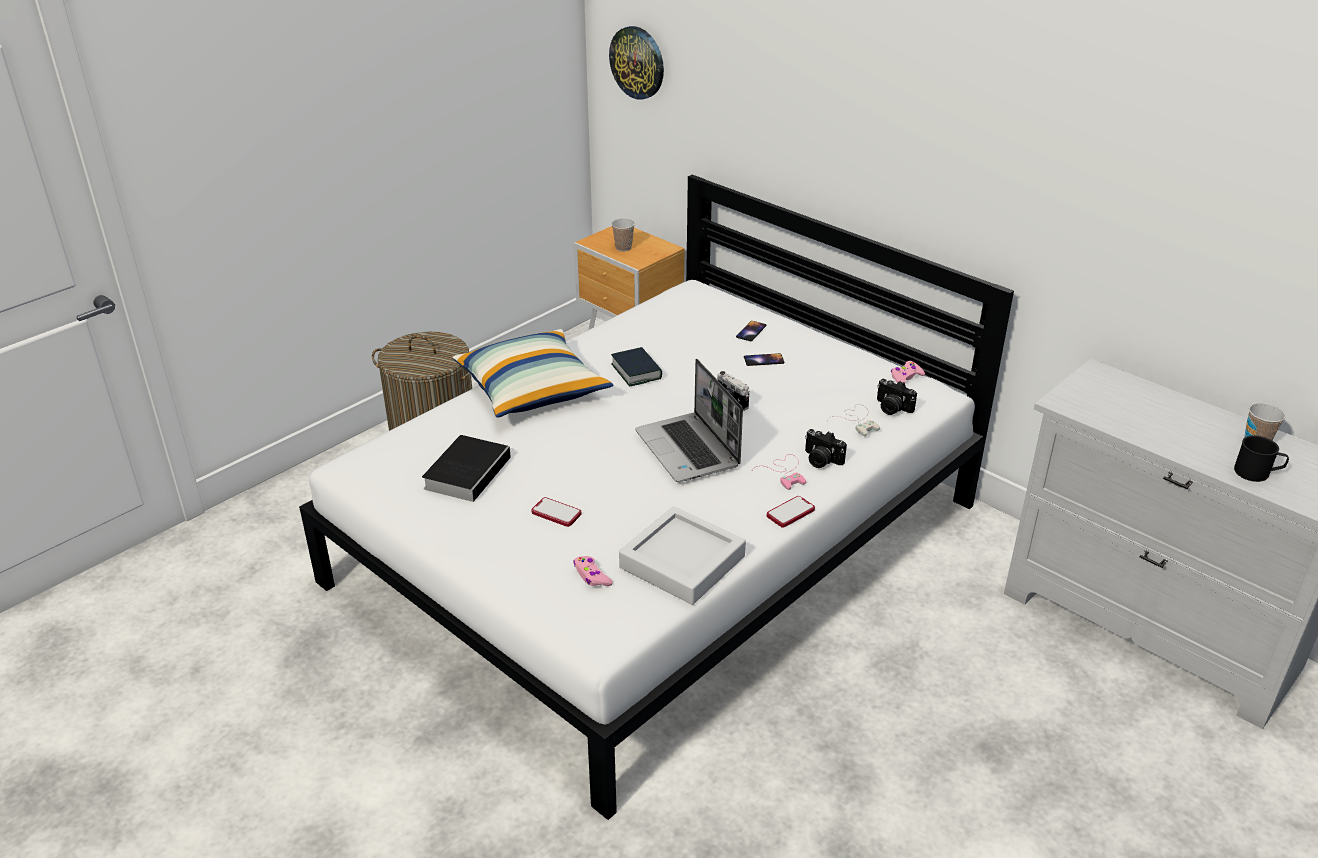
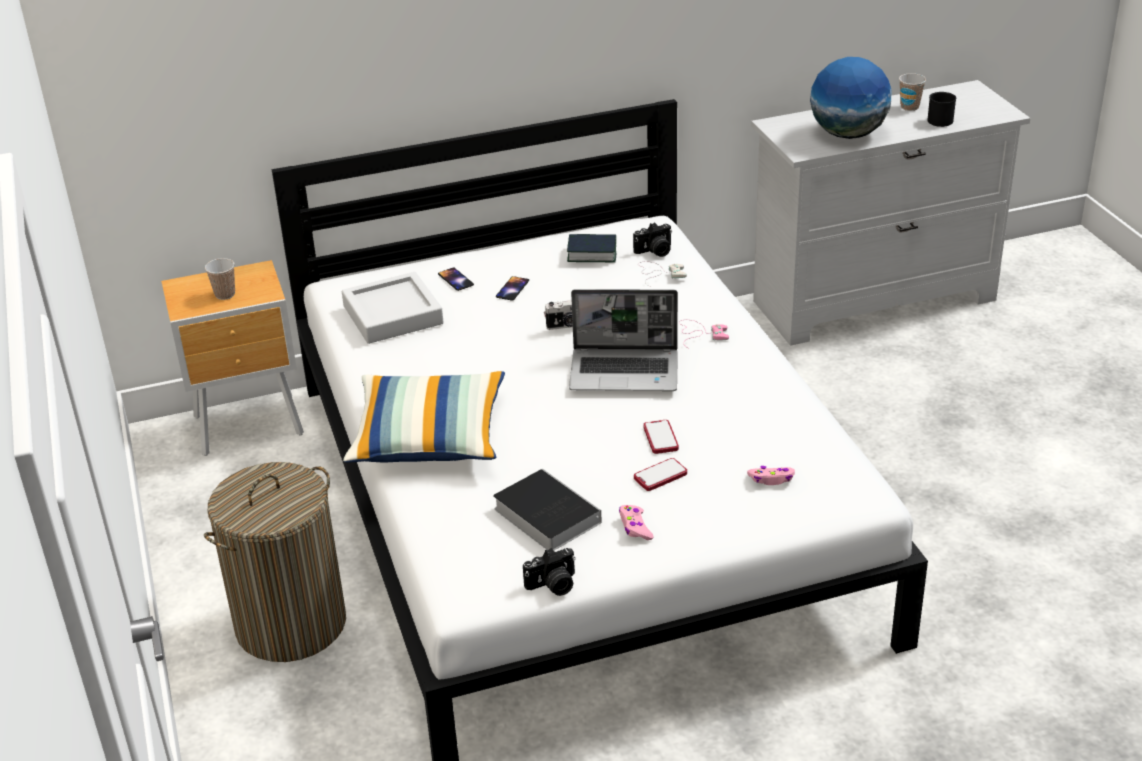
camera: 60 degrees left, 0 degrees up
(636, 371) = (460, 364): book -> book (592, 253)
(637, 62) = (145, 78): wall clock -> none
(682, 562) = (787, 424): grey tray -> grey tray (393, 315)
(790, 513) = (760, 349): phone -> phone (660, 438)
(821, 460) = (698, 310): camera -> camera (553, 585)
(905, 377) = (612, 230): pink game controller -> pink game controller (635, 527)
(1136, 420) = (848, 134): none -> globe

